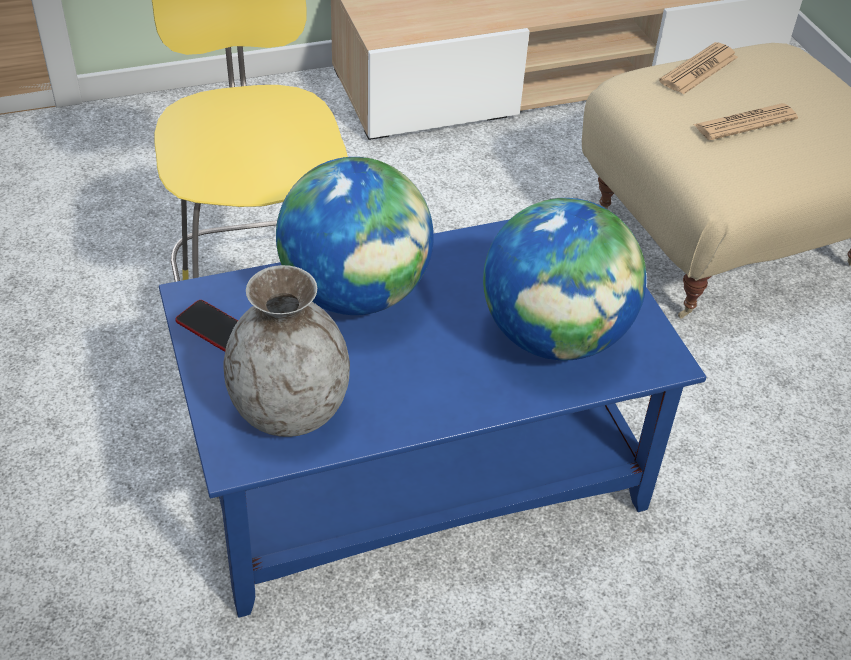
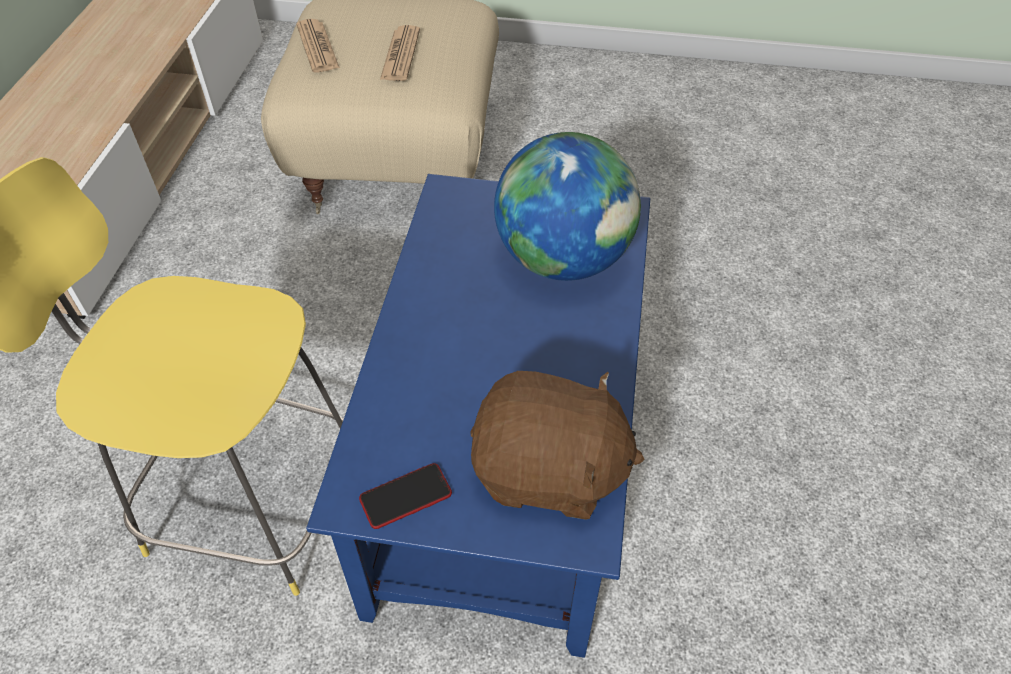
camera: 60 degrees left, 5 degrees up
(290, 409) = (549, 472): grey vase -> brown plush toy
(355, 293) = (430, 367): globe -> none

